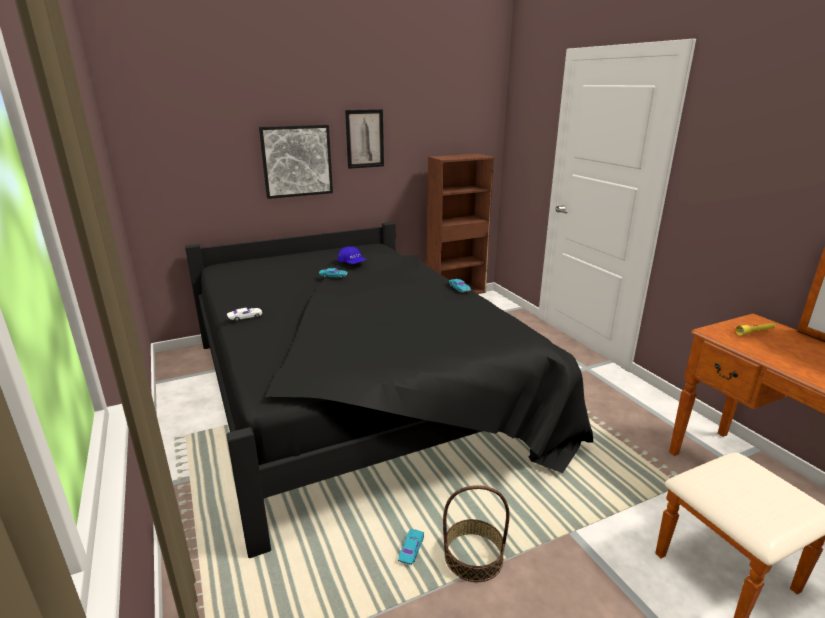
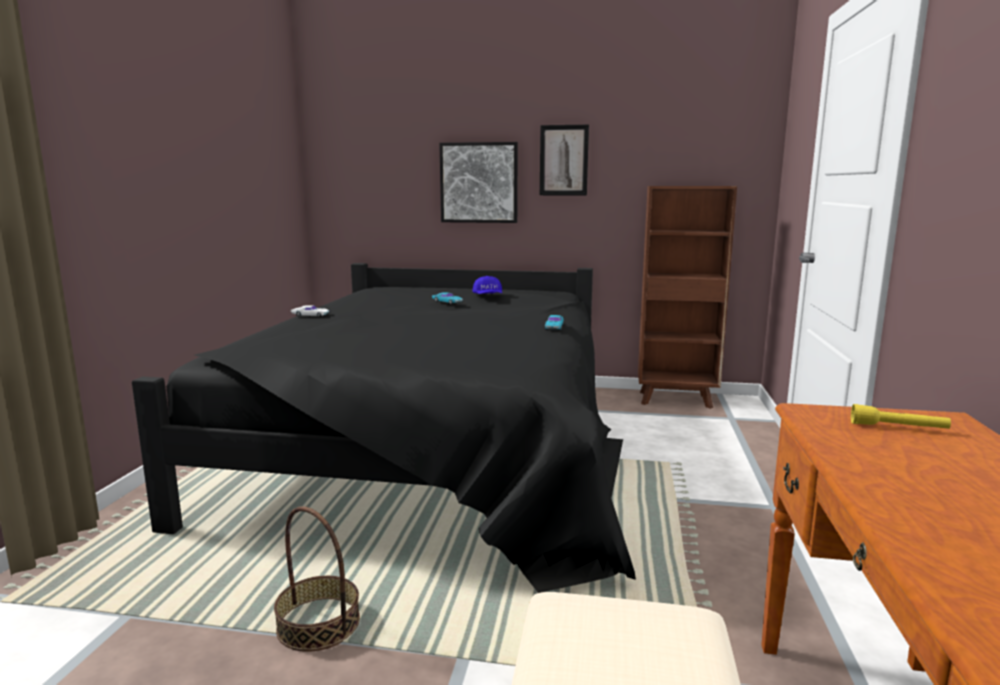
camera: 35 degrees right, 10 degrees down
(411, 549) = (274, 588): turquoise toy car -> none

